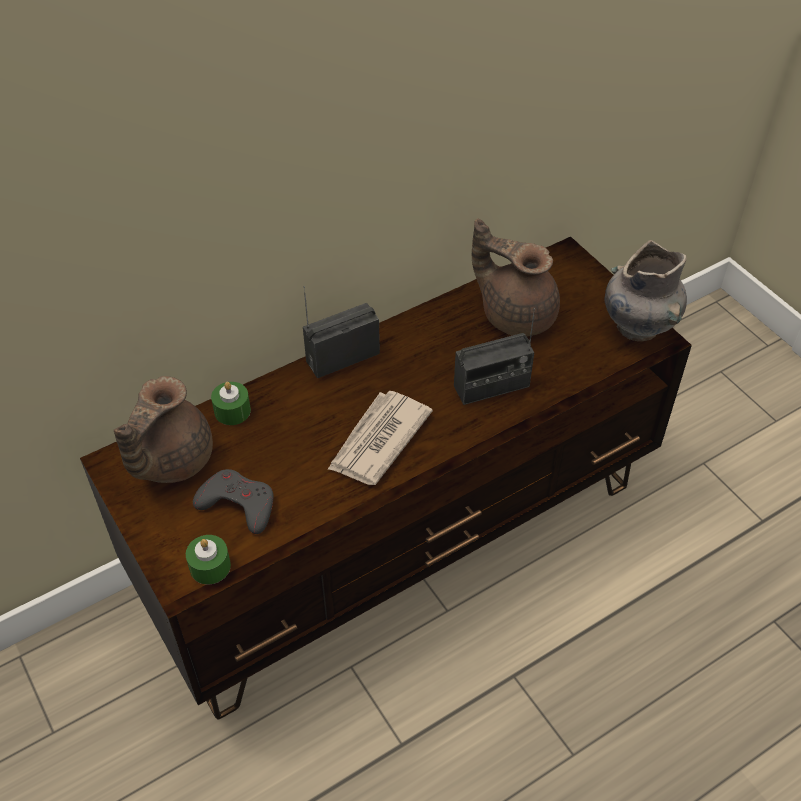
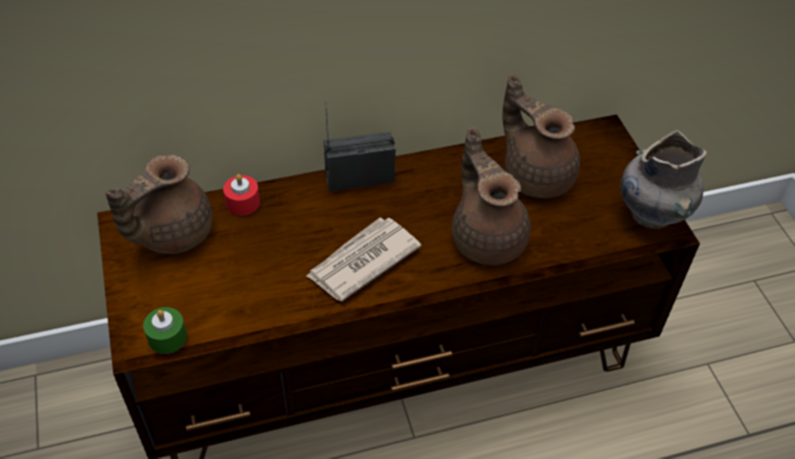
camera: 15 degrees right, 0 degrees up
(232, 411) = (243, 202): green candle -> red candle
(238, 504) = (214, 287): grey game controller -> none
(491, 386) = (487, 237): radio -> brown teapot

